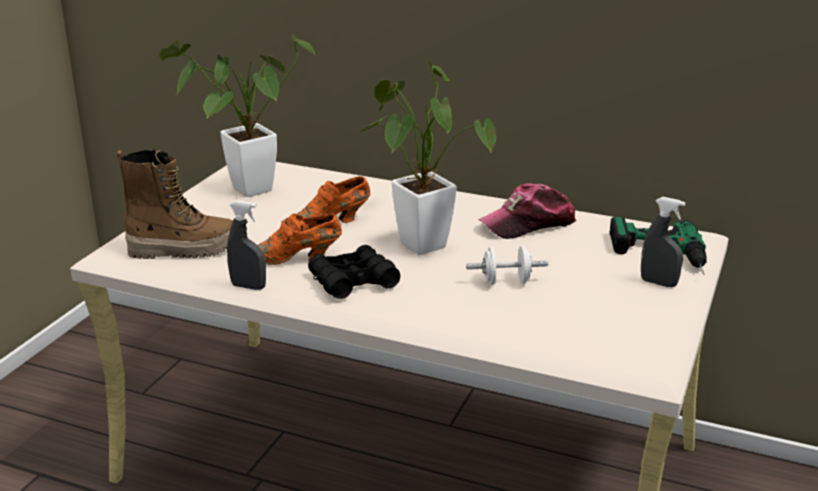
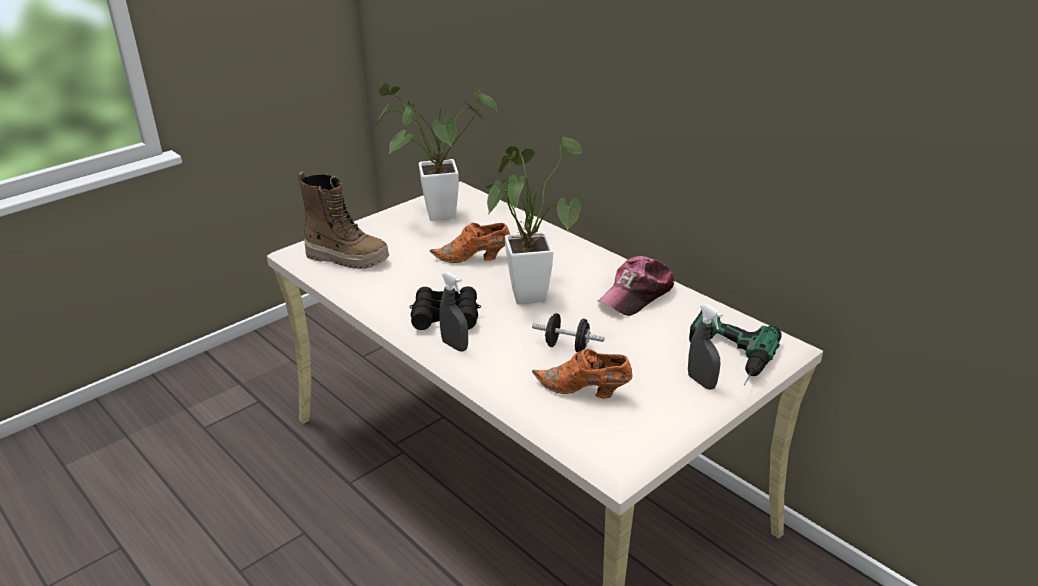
camera: 25 degrees right, 5 degrees up
(248, 286) = (366, 302): grey spray bottle -> grey spray bottle (455, 346)
(296, 259) = (420, 285): orange shoe -> orange shoe (584, 391)
(506, 282) = (567, 347): white dumbbell -> black dumbbell
(528, 224) = (637, 295): cap -> cap turned 45 degrees counterclockwise

